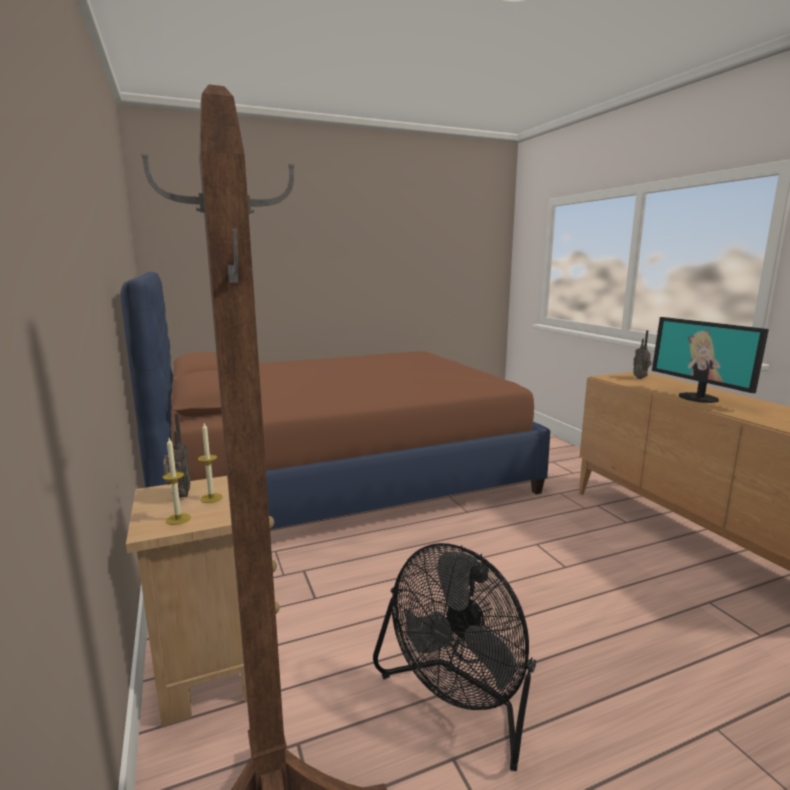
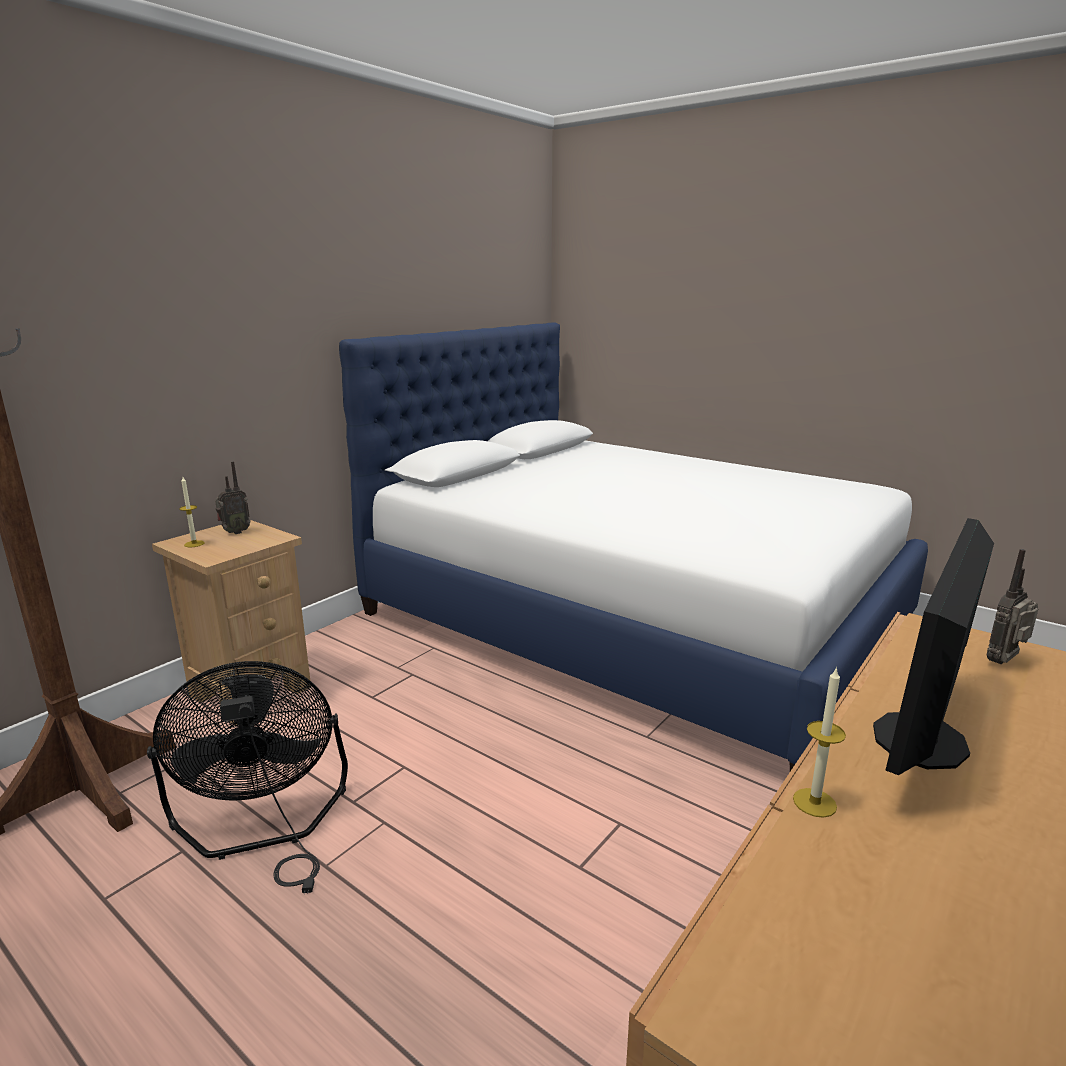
camera: 60 degrees right, 5 degrees up
(211, 498) = (237, 541): candle -> candle (814, 802)
(338, 474) = (630, 618): brown bed -> white bed
(457, 694) = (266, 830): black fan -> black fan turned 60 degrees clockwise

